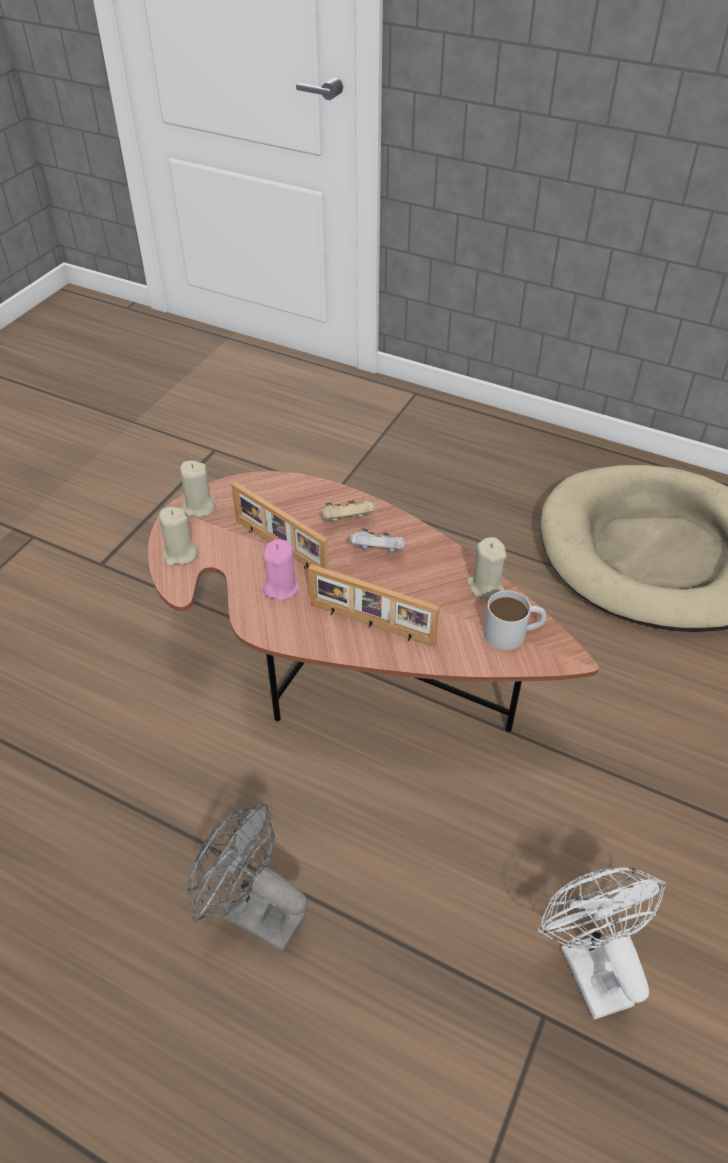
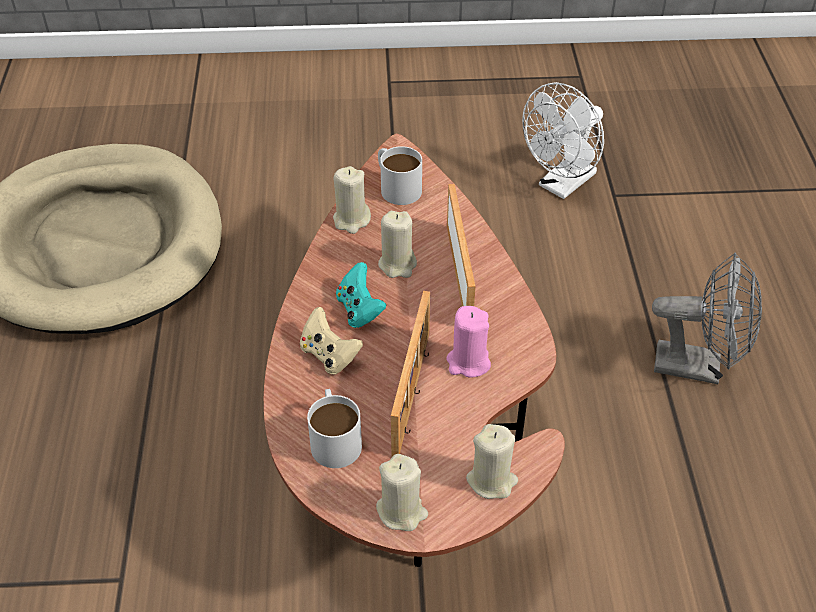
camera: 120 degrees left, 0 degrees up
(253, 914) = (698, 367): grey fan -> grey fan turned 75 degrees counterclockwise
(276, 500) = (334, 438): none -> white mug
(378, 552) = (359, 310): white game controller -> turquoise game controller
(411, 592) = (397, 264): none -> beige candle

